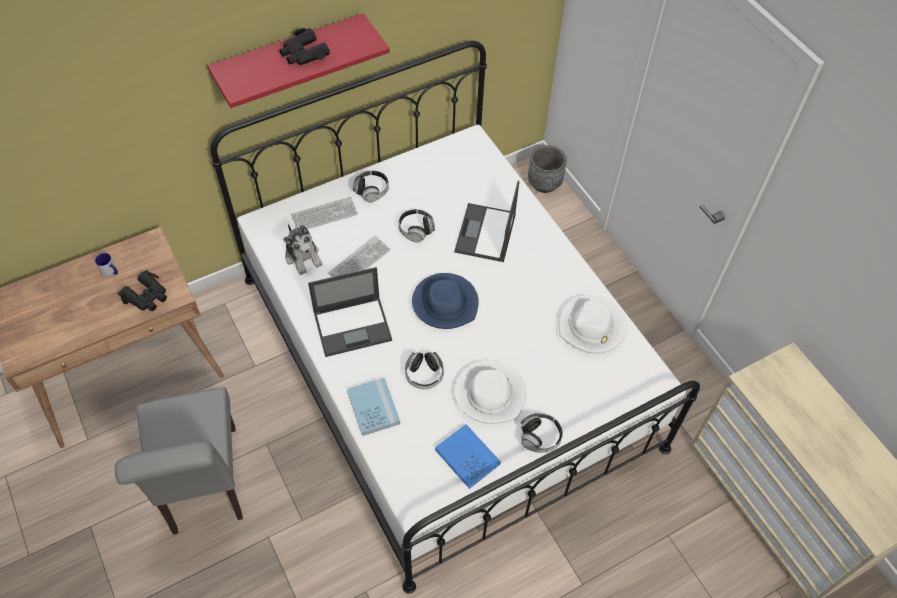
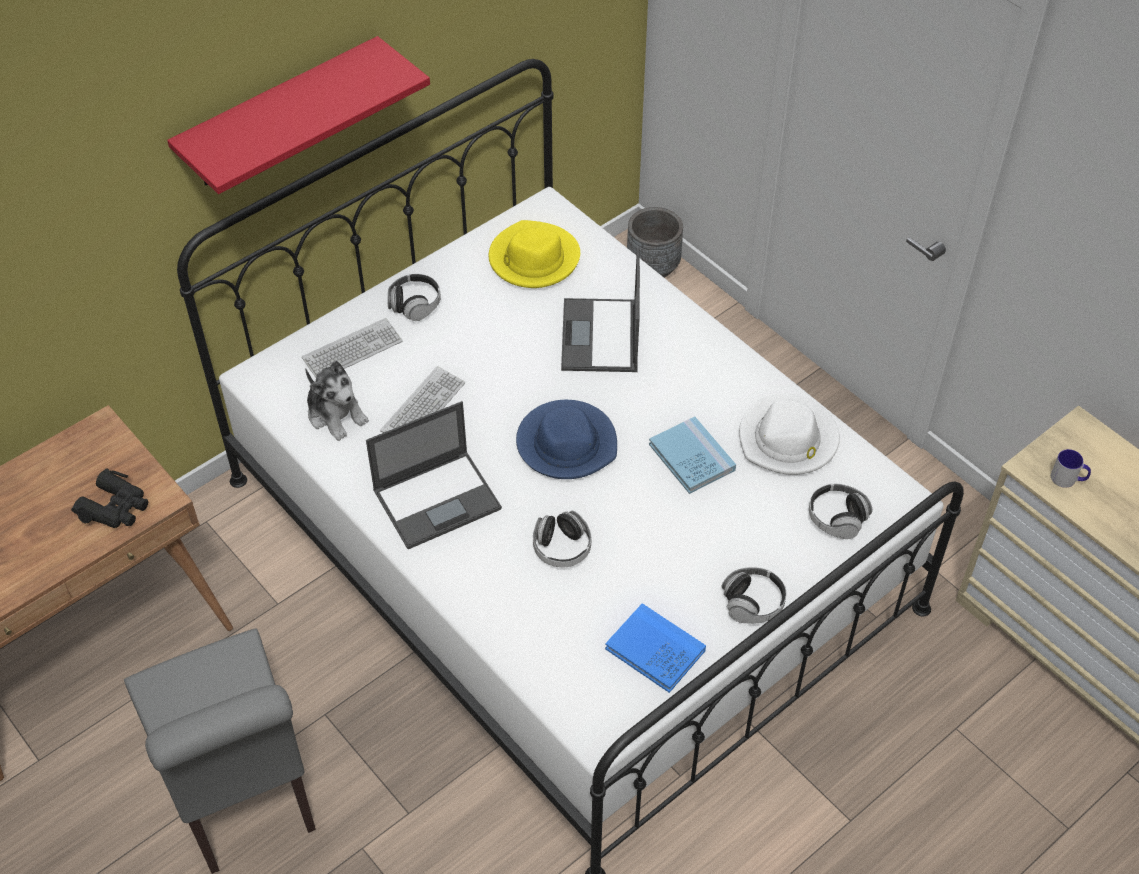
camera: 10 degrees left, 5 degrees down
(111, 272) = (49, 482): mug -> mug (1068, 479)
(303, 54) = (306, 103): black binoculars -> none
(373, 407) = (498, 607): blue book -> blue book (691, 457)
(416, 230) = (496, 349): headphones -> headphones (837, 518)
(455, 172) = (533, 259): none -> yellow hat
(490, 394) = (665, 557): white hat -> none

